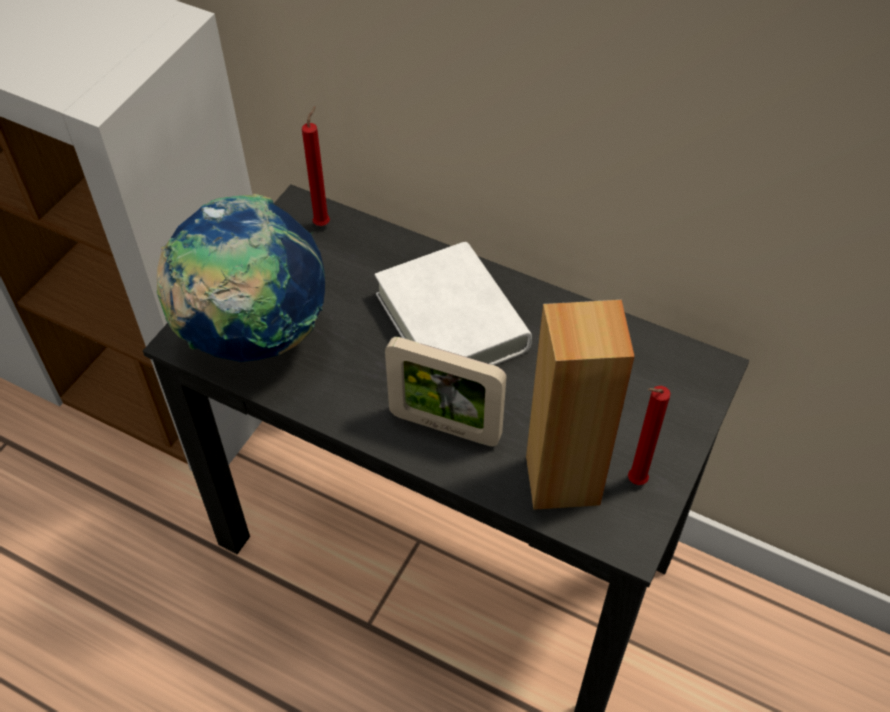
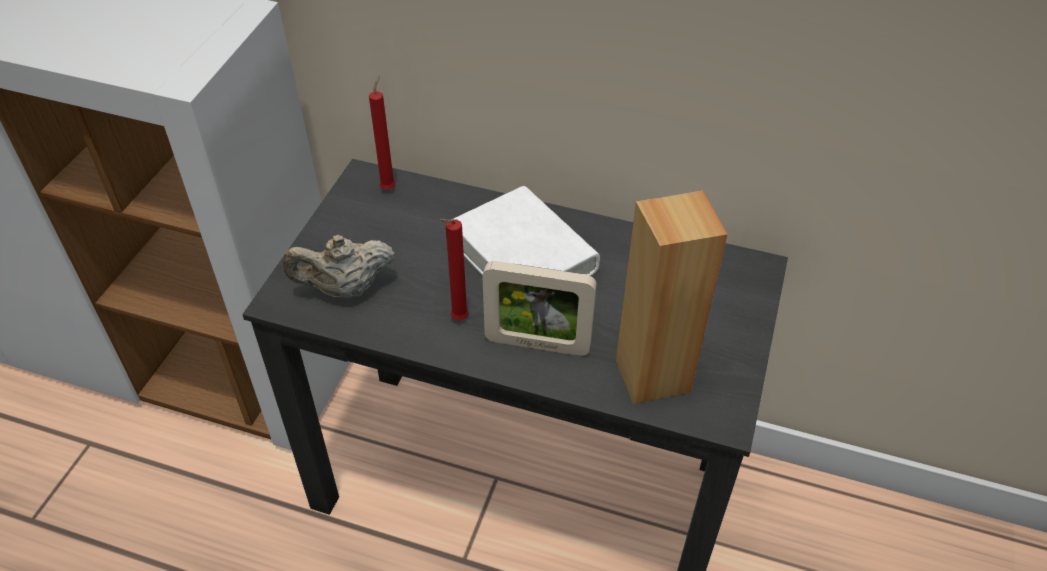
camera: 10 degrees left, 5 degrees down
(253, 336) = (345, 289): globe -> beige teapot
(633, 482) = (715, 369): red candle -> red candle (457, 319)

